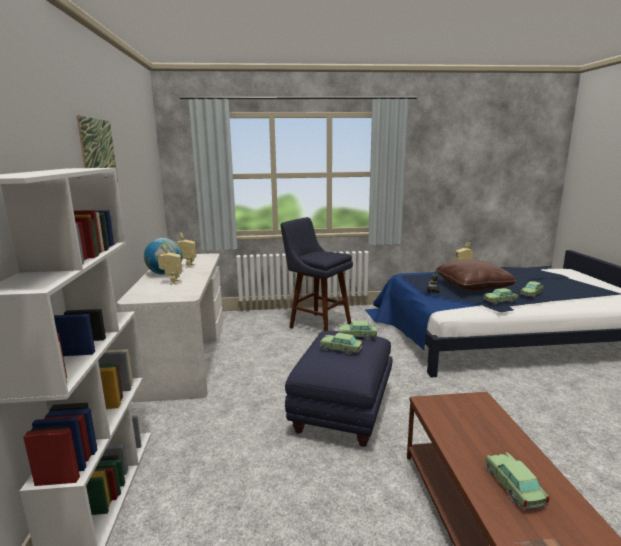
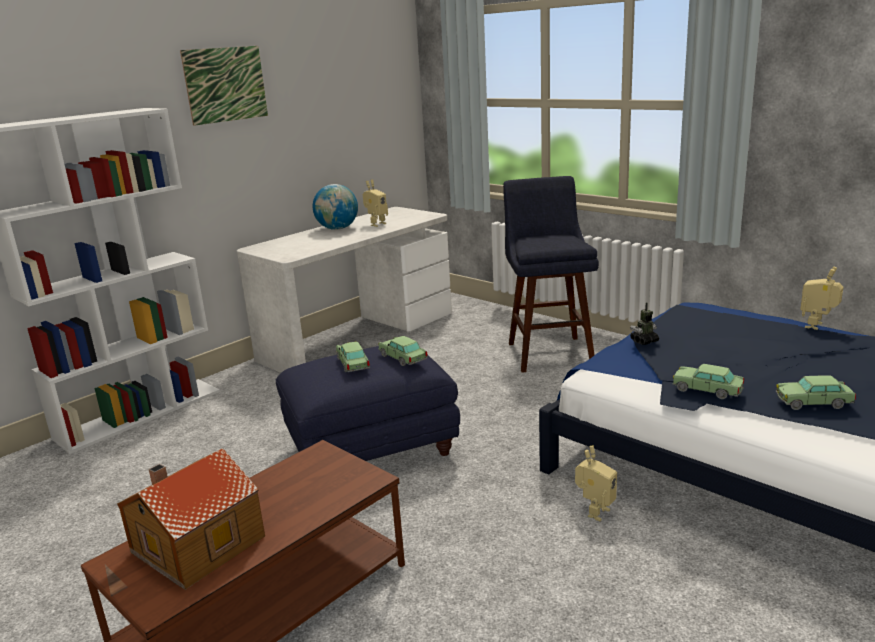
camera: 50 degrees right, 5 degrees up
(172, 282) = (316, 240): toy robot -> toy robot (594, 512)
(472, 286) = (738, 355): brown pillow -> none
(513, 487) = (195, 544): toy car -> toy house

